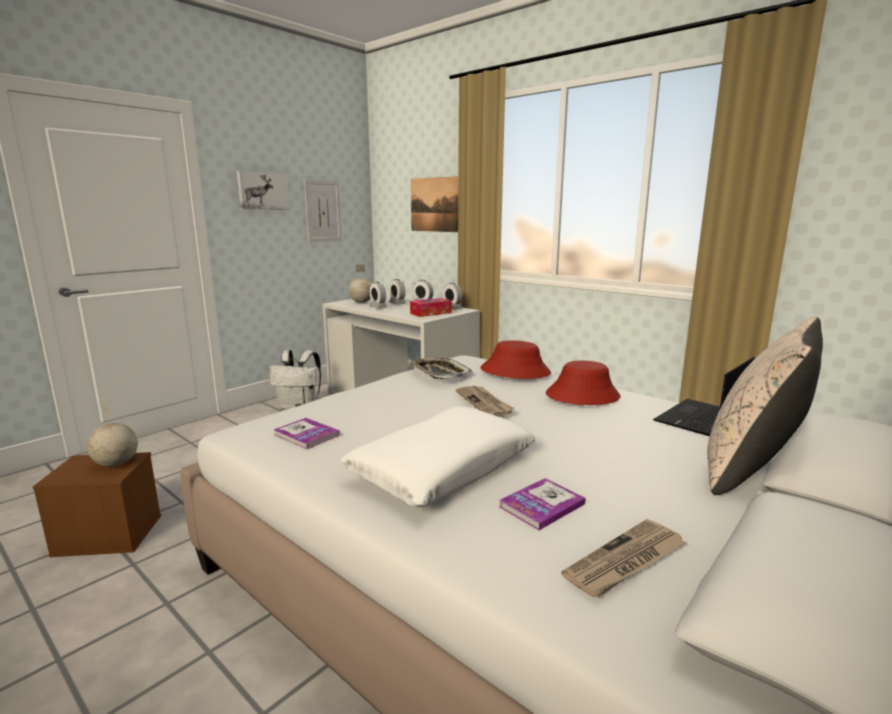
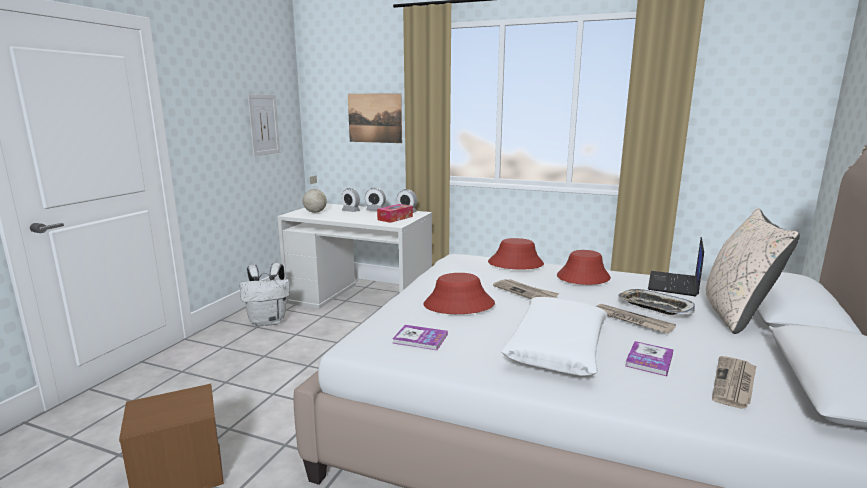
camera: 20 degrees left, 0 degrees up
(116, 464) = (188, 401): globe -> none
(263, 191) = (214, 107): picture -> none
(378, 307) = (338, 216): alarm clock -> none
(395, 406) = (458, 304): none -> red hat
(439, 373) = (459, 272): tray -> tray (654, 307)
(578, 453) = (631, 320): none -> newspaper

